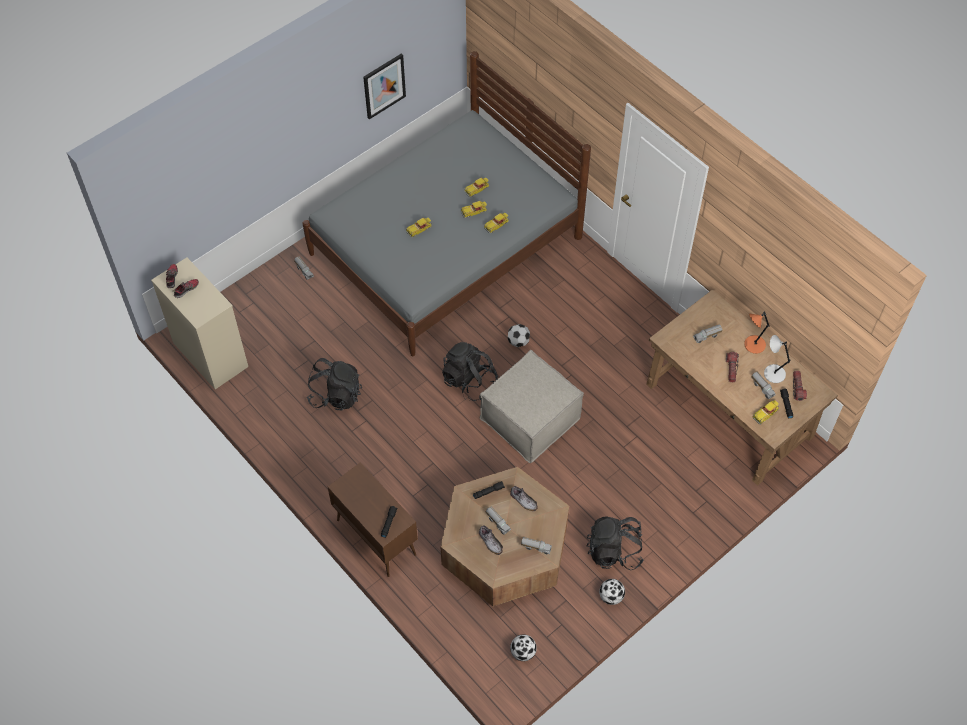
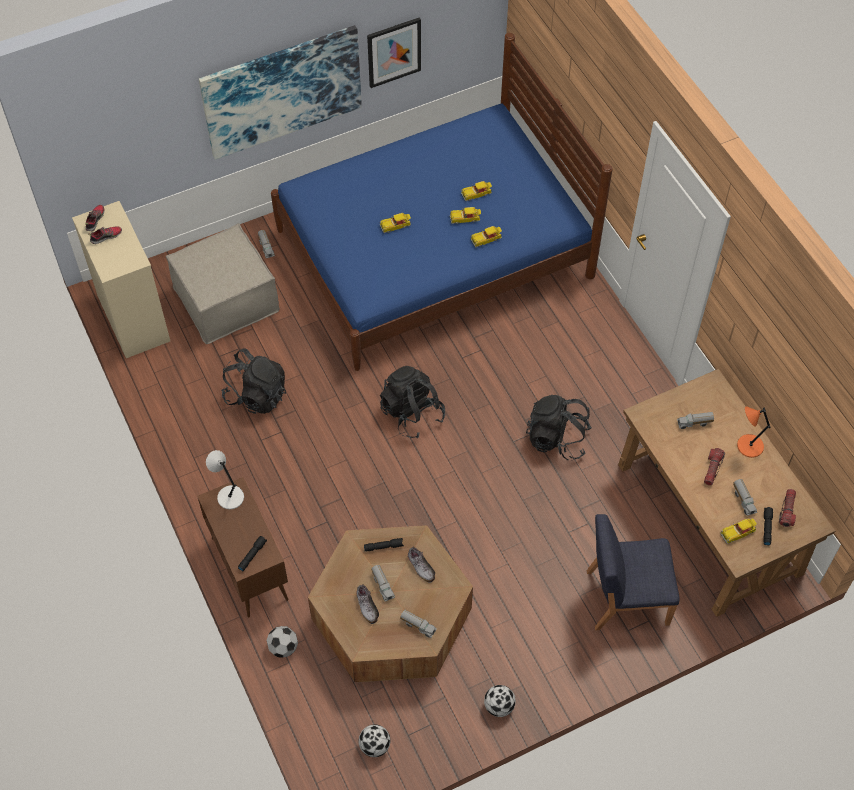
camera: 15 degrees right, 0 degrees up
(302, 137) = (282, 91): none -> picture
(445, 245) = (433, 253): grey bed -> blue bed
(518, 342) = (483, 381): football -> football (283, 647)
(530, 419) = (468, 473): beige ottoman -> beige ottoman (226, 300)
(614, 551) = (519, 653): black backpack -> black backpack (557, 438)
(683, 487) = (626, 597): none -> blue chair
(773, 373) = (762, 486): grey table lamp -> grey table lamp (229, 496)

